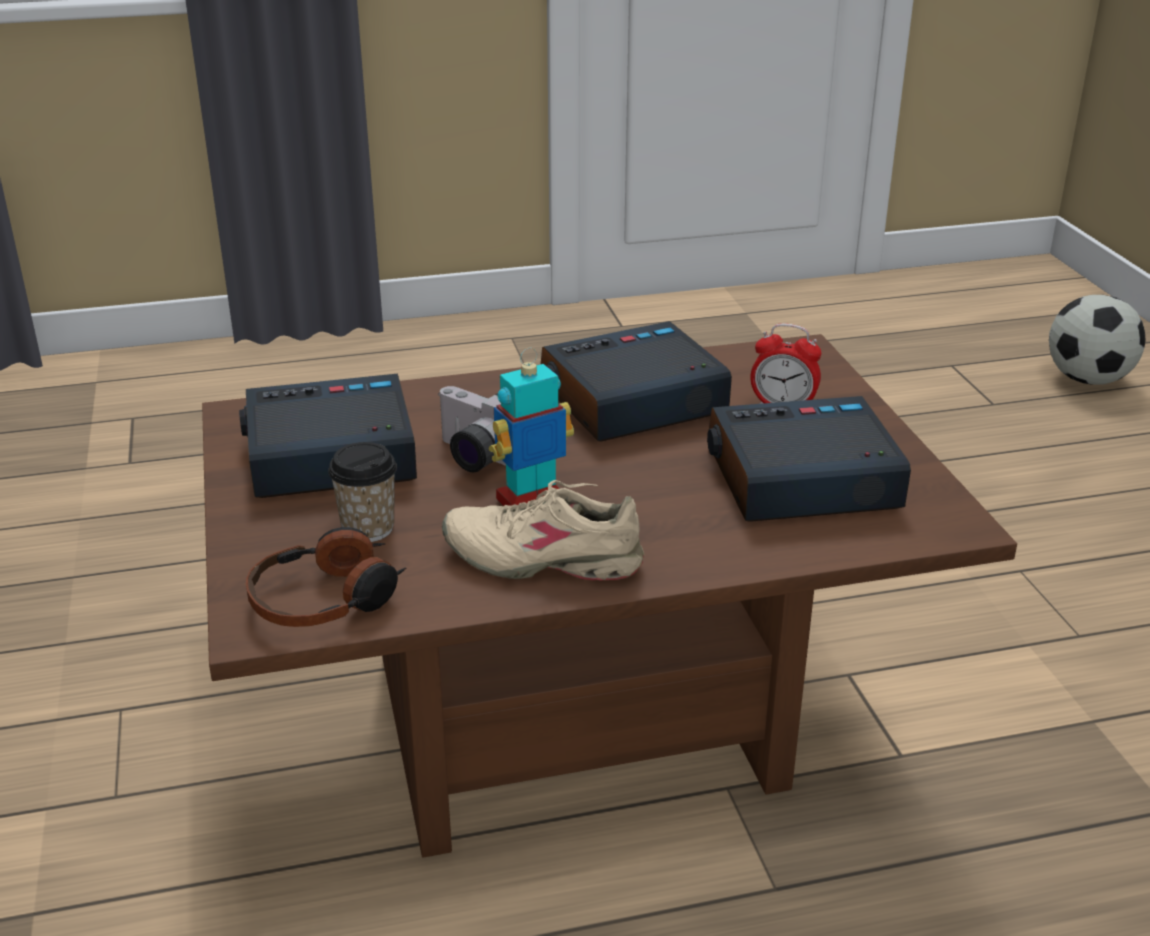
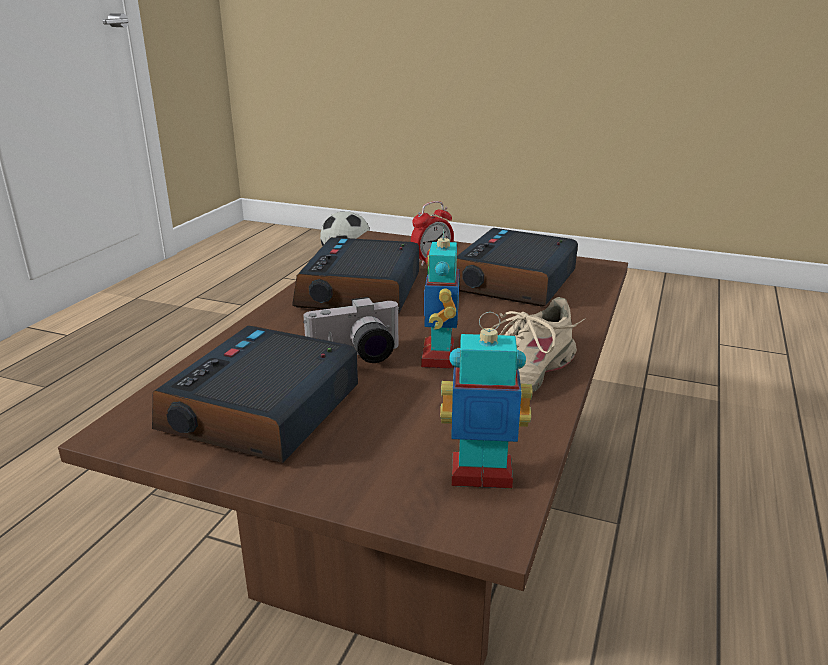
camera: 55 degrees left, 5 degrees down
(327, 599) = (481, 476): headphones -> toy robot
(368, 528) = (397, 427): cup -> none

